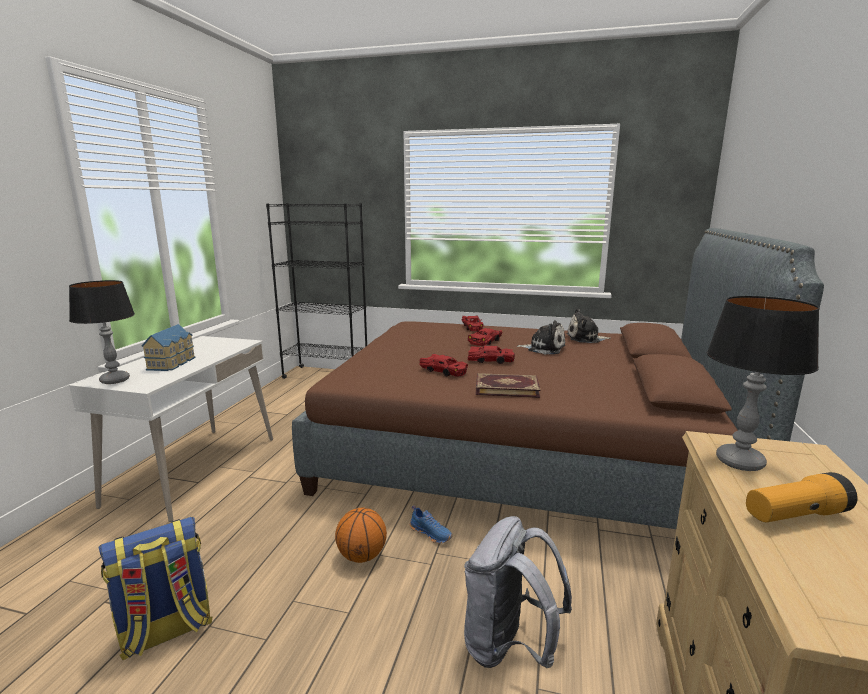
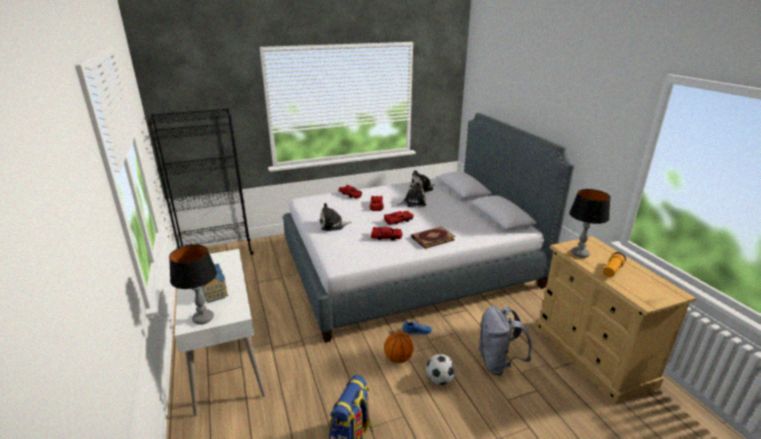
camera: 35 degrees left, 10 degrees up
(380, 617) = (439, 380): none -> football
(400, 347) = (333, 225): none -> plush toy
(521, 452) = (410, 267): brown bed -> grey bed

